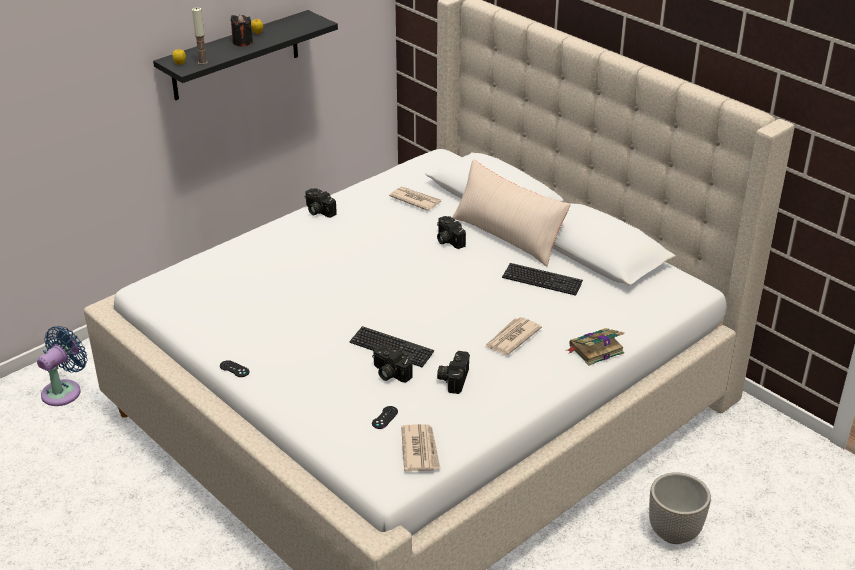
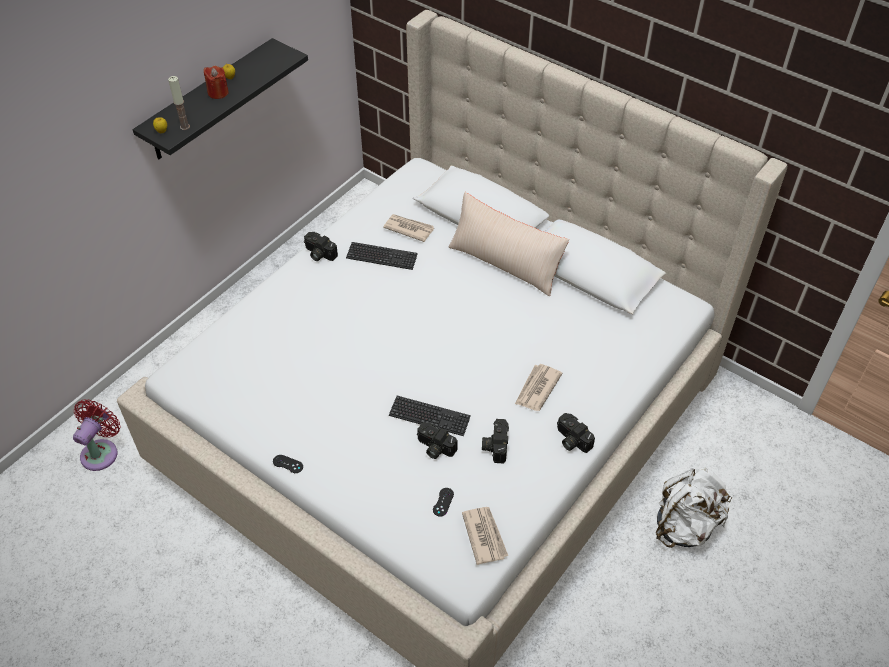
camera: 10 degrees left, 15 degrees up
(64, 391) = (101, 451): blue fan -> red fan
(242, 42) = (218, 92): black candle -> red candle
(447, 240) = (450, 275): camera -> camera (571, 440)
(542, 280) = (549, 314): keyboard -> keyboard (382, 257)
(595, 350) = (614, 392): book -> none
(674, 532) = (685, 525): planter -> white backpack

